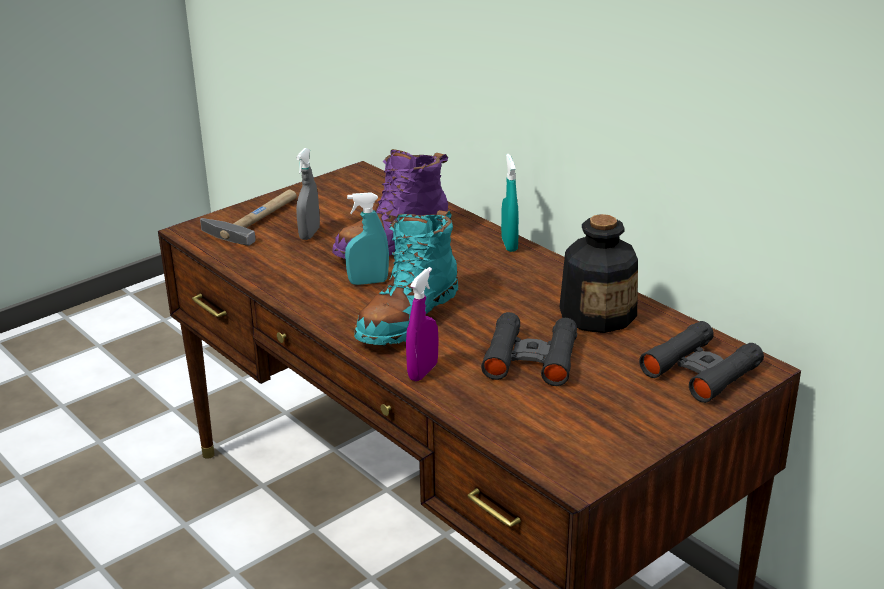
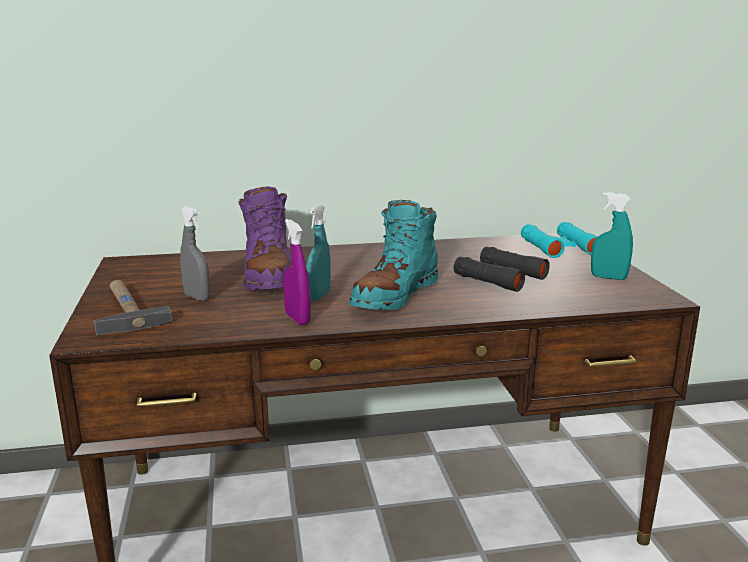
camera: 60 degrees left, 10 degrees down
(407, 317) = (395, 295): turquoise boot -> turquoise boot turned 60 degrees clockwise
(423, 371) = (484, 307): purple spray bottle -> purple spray bottle (297, 319)
(509, 244) = (334, 249): turquoise spray bottle -> turquoise spray bottle (608, 277)
(597, 314) = (463, 251): bottle -> none
(701, 370) = (559, 247): black binoculars -> turquoise binoculars

